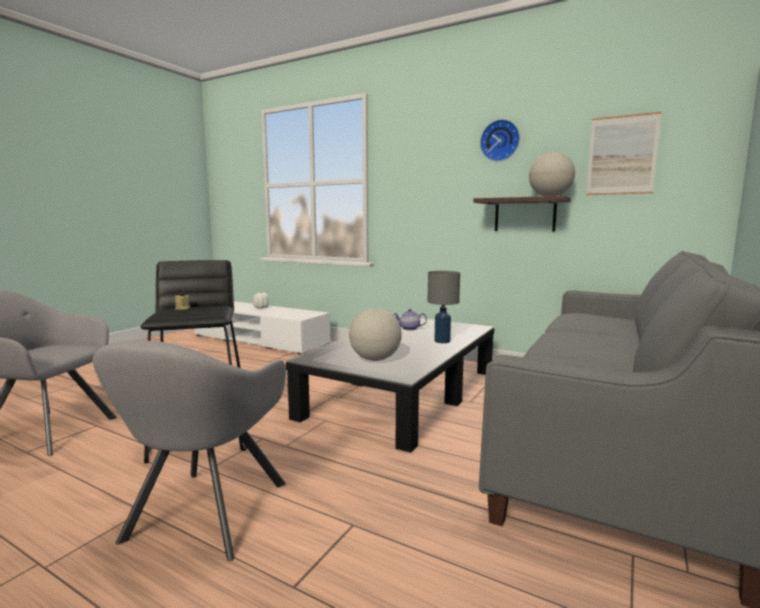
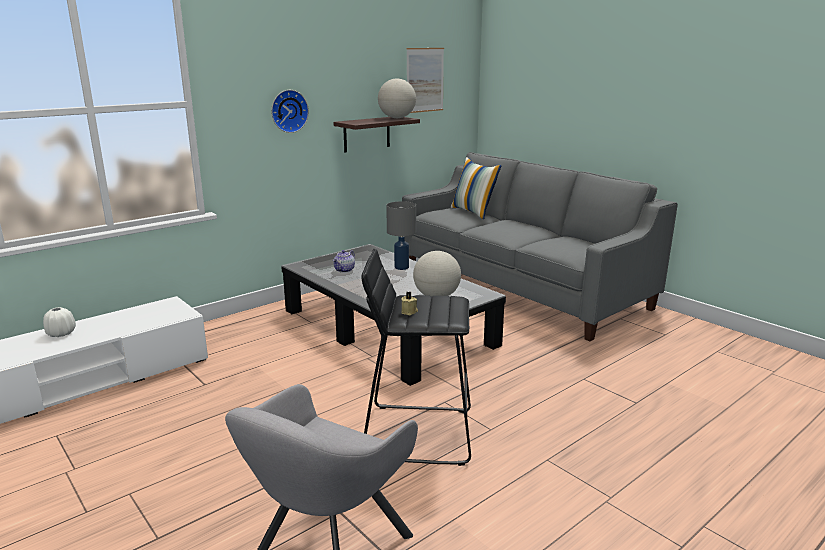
camera: 70 degrees left, 10 degrees up
(204, 515) = (560, 431): grey armchair -> none
(500, 141) = (342, 61): wall clock -> wall clock (288, 111)
(625, 325) = (473, 212): none -> pillow

